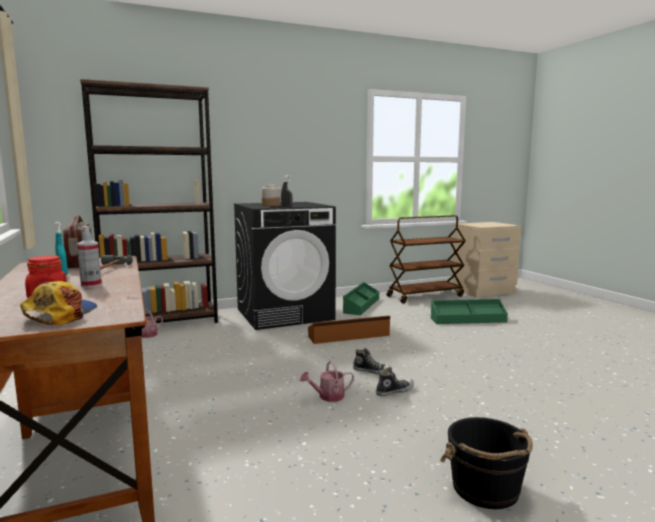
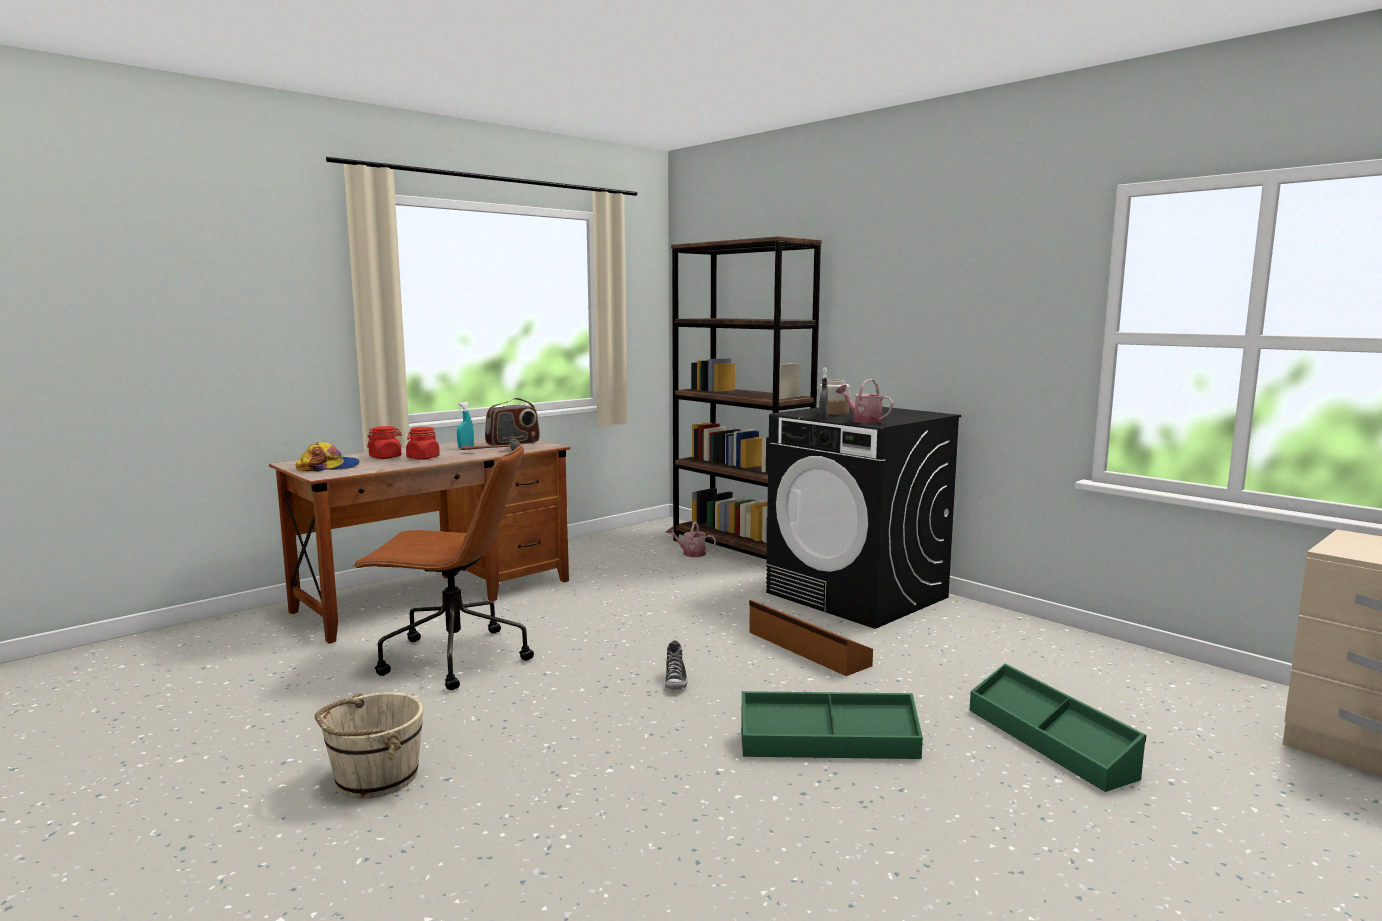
camera: 70 degrees right, 0 degrees up
(91, 285) = (423, 458): spray bottle -> red jar
(270, 445) = (452, 658): none -> brown office chair
(328, 397) = (575, 666): watering can -> watering can (863, 421)
(361, 305) = (989, 635): green storage box -> green storage box (828, 744)
(394, 391) = (615, 703): shoe -> none
(425, 296) = (1170, 684): brown cart -> none
(486, 489) = (375, 777): black bucket -> beige bucket

